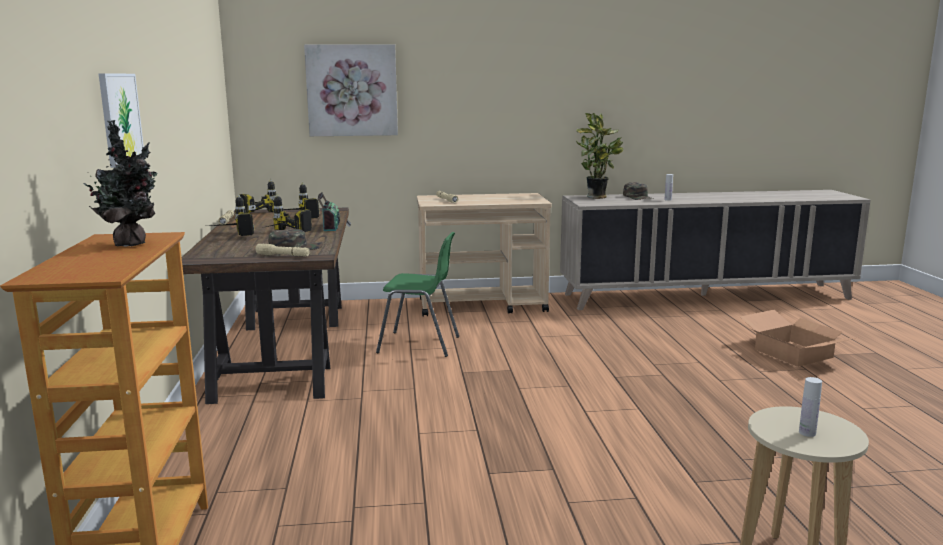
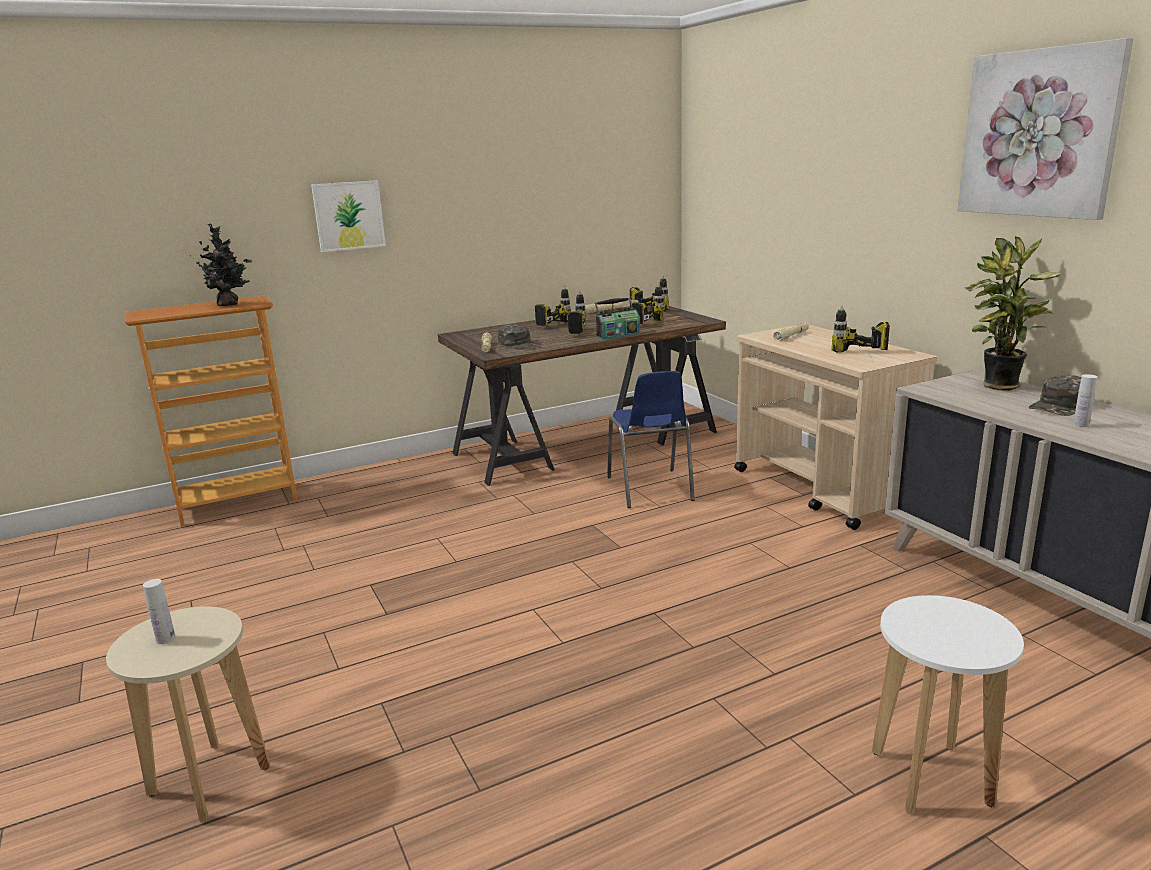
camera: 70 degrees right, 5 degrees up
(352, 90) = (763, 182): picture -> picture (1040, 133)
(420, 345) = (650, 489): green chair -> blue chair
(518, 199) = (860, 356): none -> power drill
(794, 353) = (931, 778): cardboard box -> white stool

